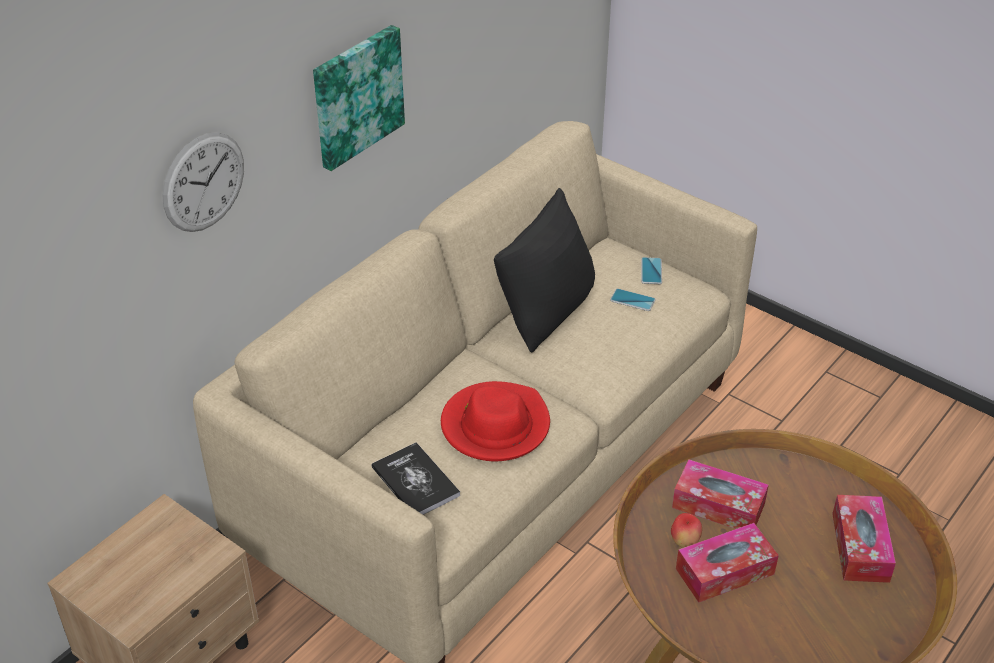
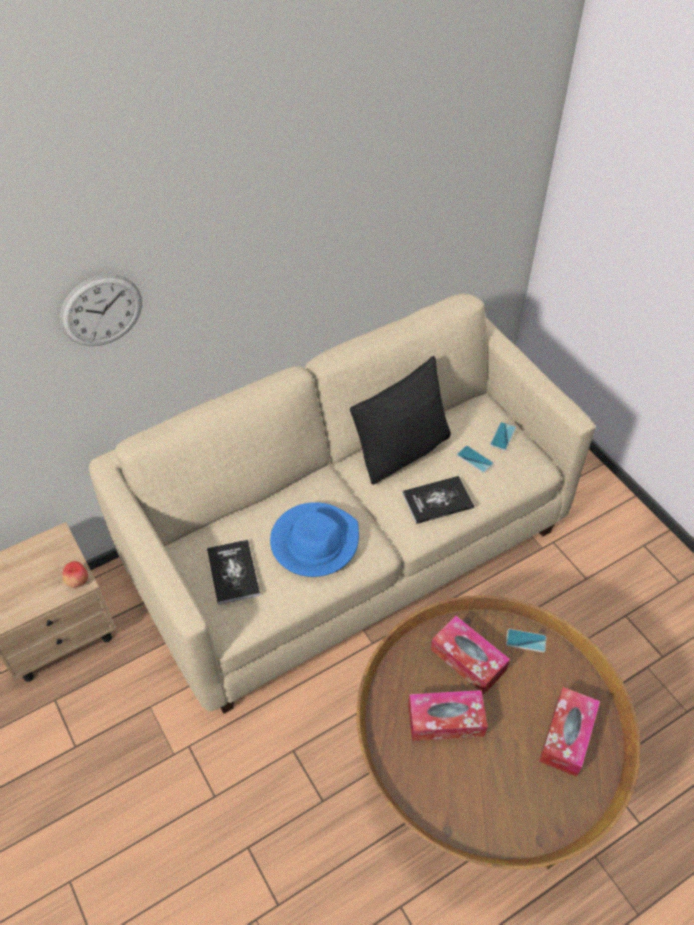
camera: 20 degrees right, 10 degrees up
(356, 96) = (261, 254): picture -> none
(495, 425) = (314, 542): red hat -> blue hat
(613, 350) = (437, 501): none -> book
(684, 542) = (426, 683): apple -> apple (78, 582)
(770, 470) = (526, 641): none -> phone

